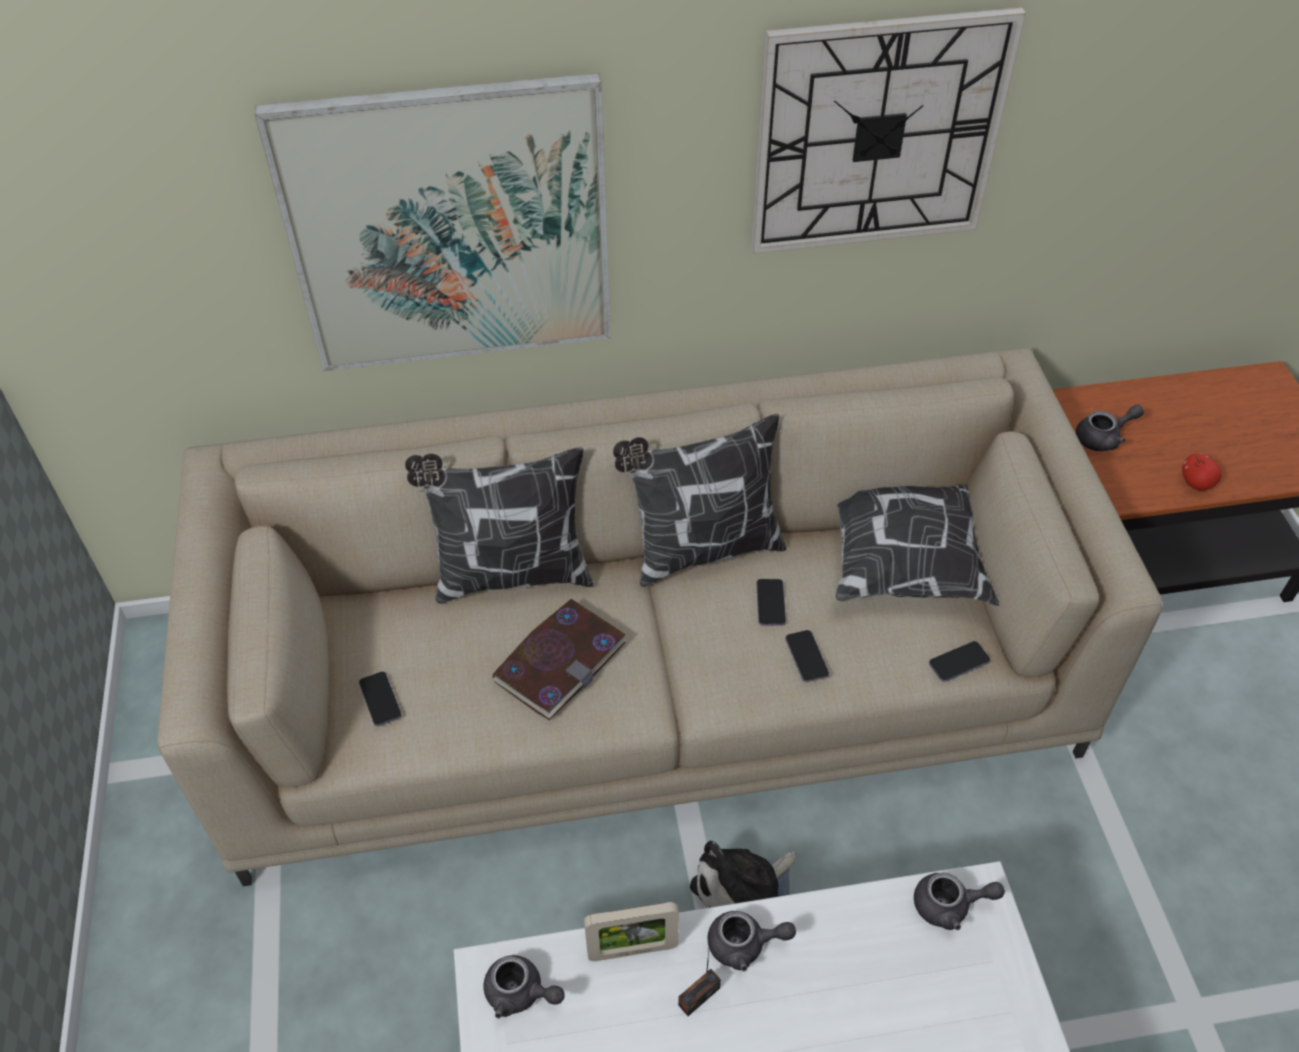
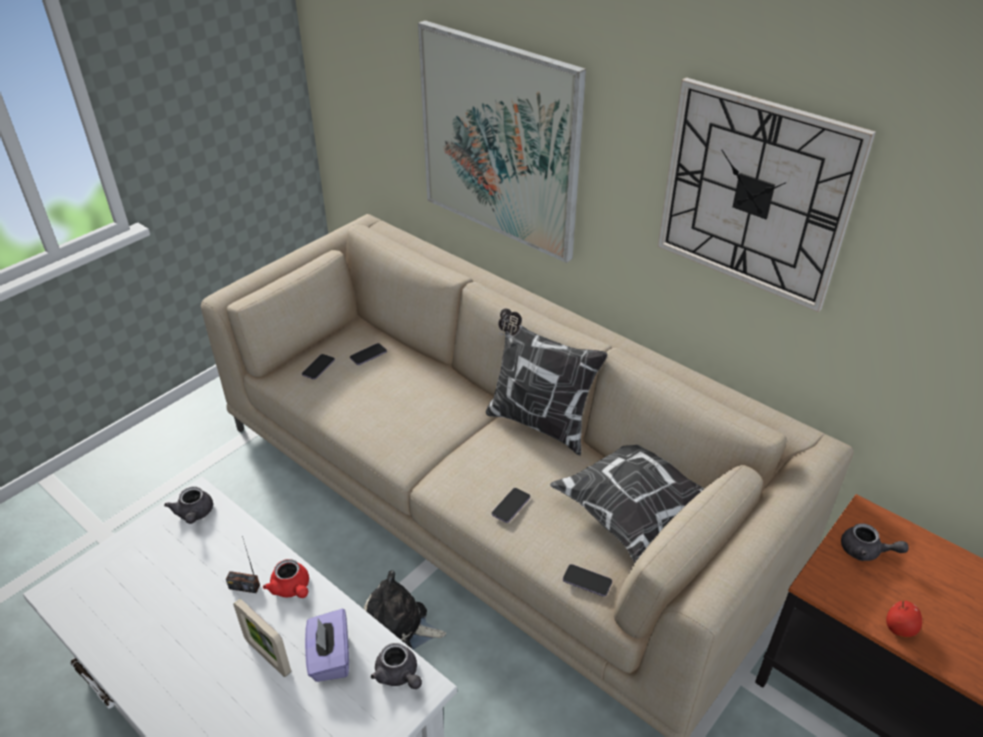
camera: 50 degrees right, 10 degrees down
(509, 574) = (439, 365): pillow -> none
(560, 661) = (403, 412): book -> none
(632, 950) = (252, 543): picture frame -> picture frame (268, 656)
(745, 945) = (292, 589): grey teapot -> red teapot
(770, 603) = (532, 469): phone -> phone (368, 355)
(877, 960) = (330, 657): none -> purple tissue box

